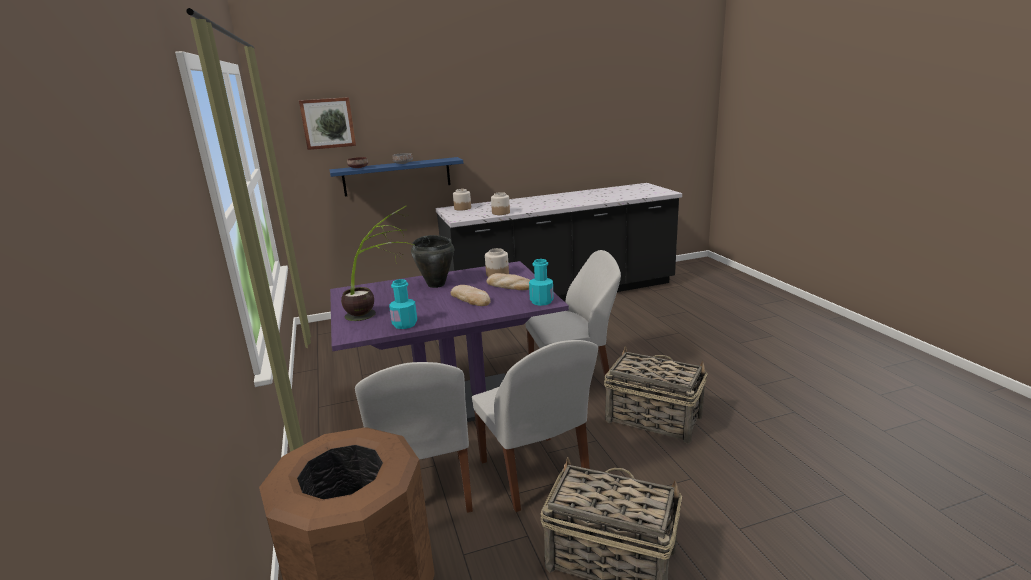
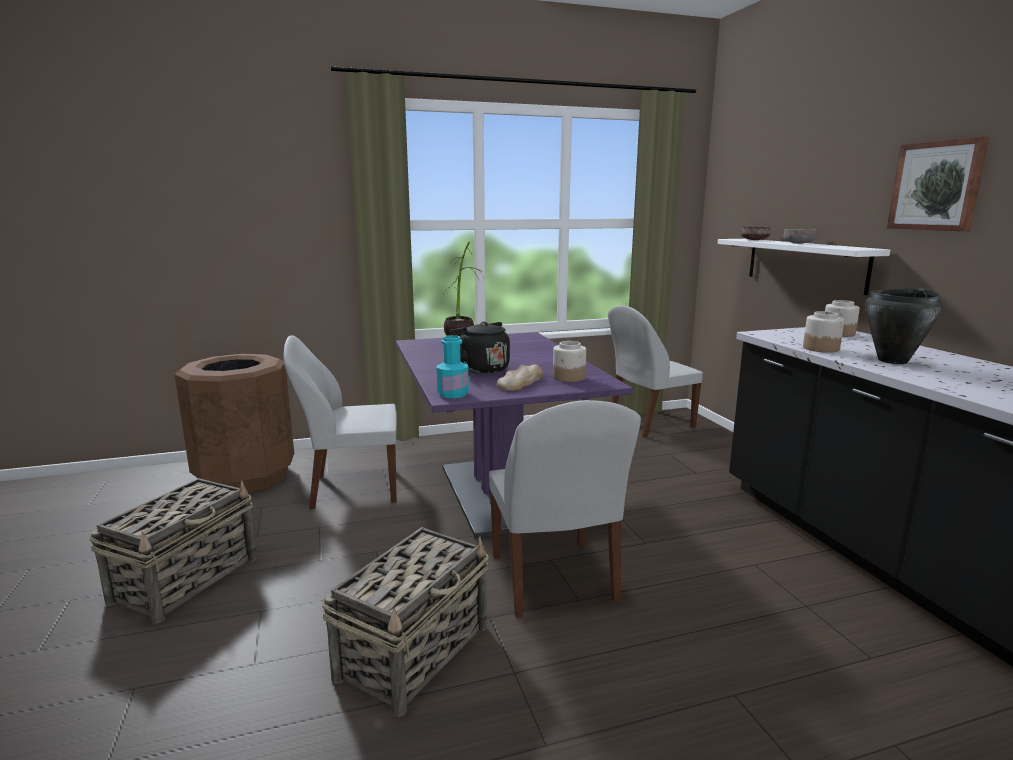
camera: 90 degrees right, 5 degrees down
(328, 123) = (756, 179): picture -> picture (937, 186)
(397, 176) = (804, 264): blue shelf -> white shelf
(405, 324) = (424, 353): turquoise bottle -> none
(436, 284) = (536, 357): black cooking pot -> black cooking pot (893, 361)
(471, 298) = (481, 369): bread -> black kettle
(535, 474) = (342, 542): white chair -> white chair (648, 423)

